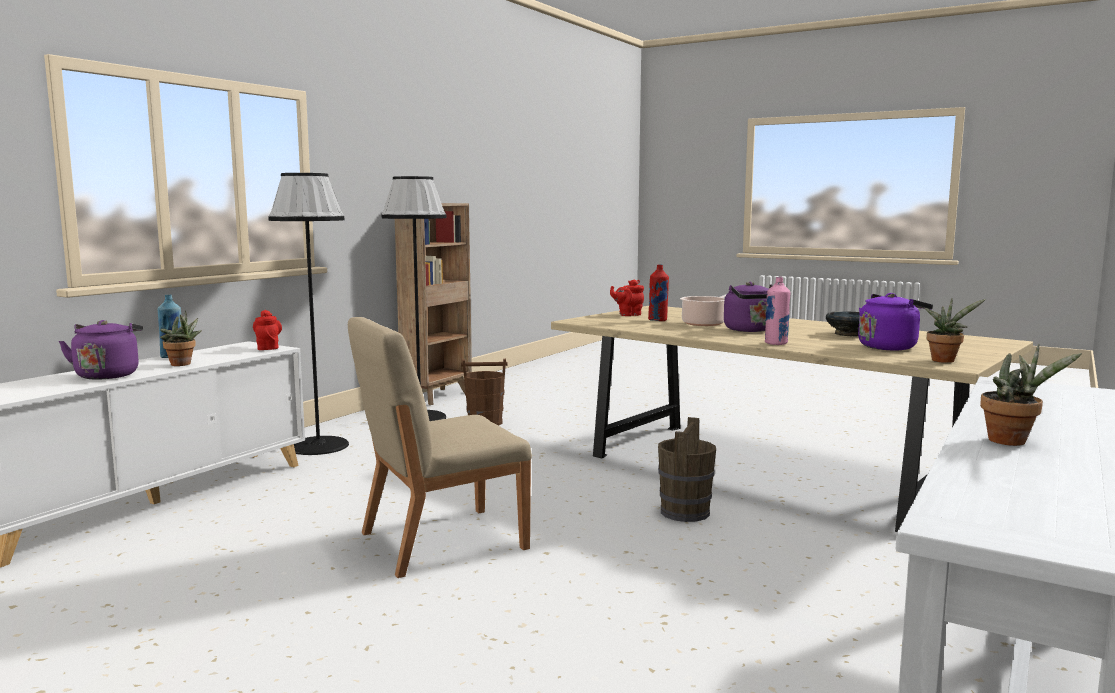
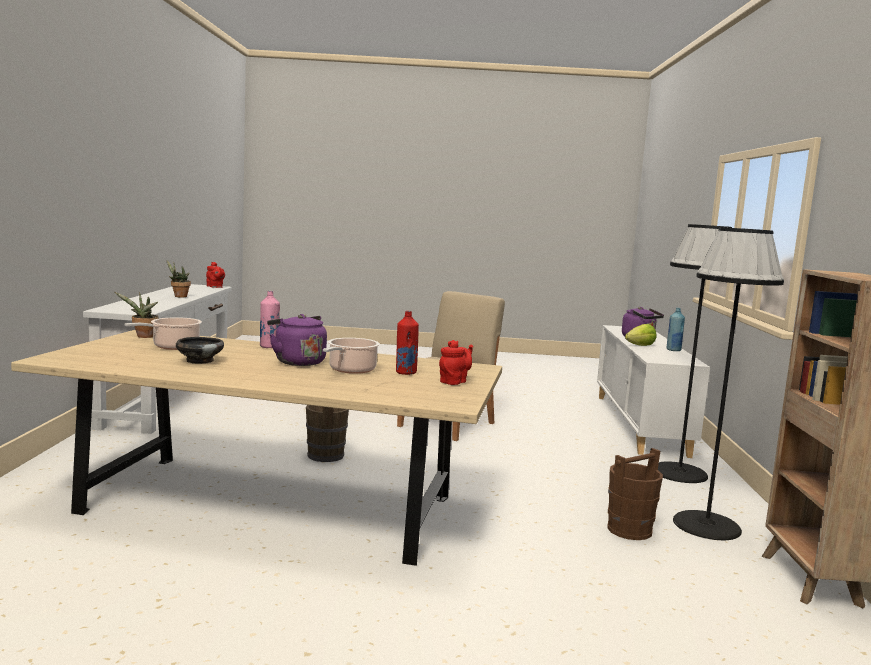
camera: 150 degrees right, 0 degrees up
(182, 364) = (640, 345): potted plant -> lettuce
(268, 348) = (662, 360): red teapot -> red teapot (215, 287)
(889, 347) = (173, 347): purple kettle -> cooking pot

